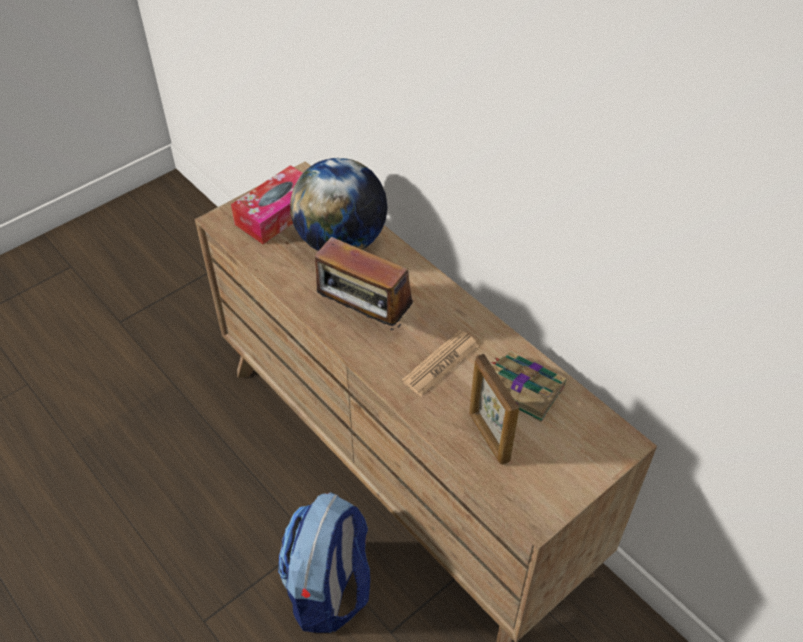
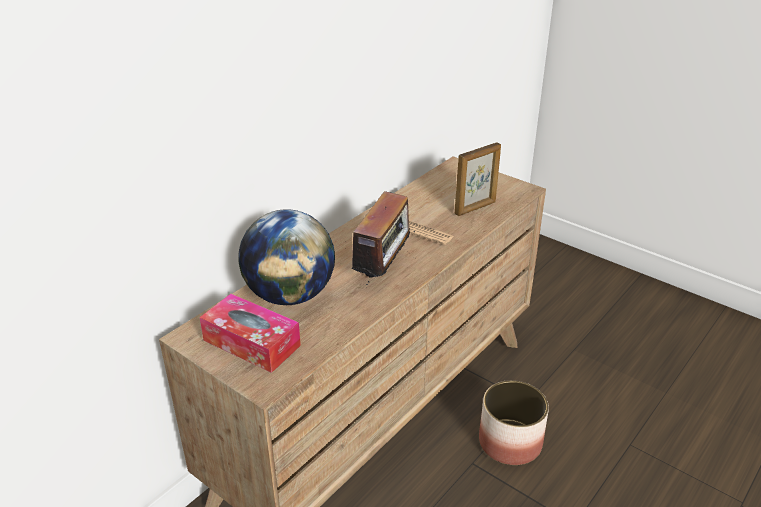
camera: 100 degrees left, 15 degrees down
(329, 590) = (510, 442): backpack -> planter
(523, 388) = (428, 198): book -> none

